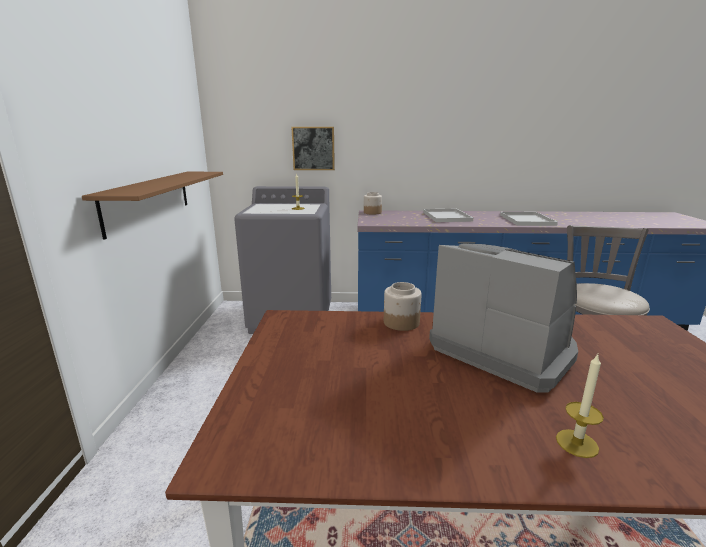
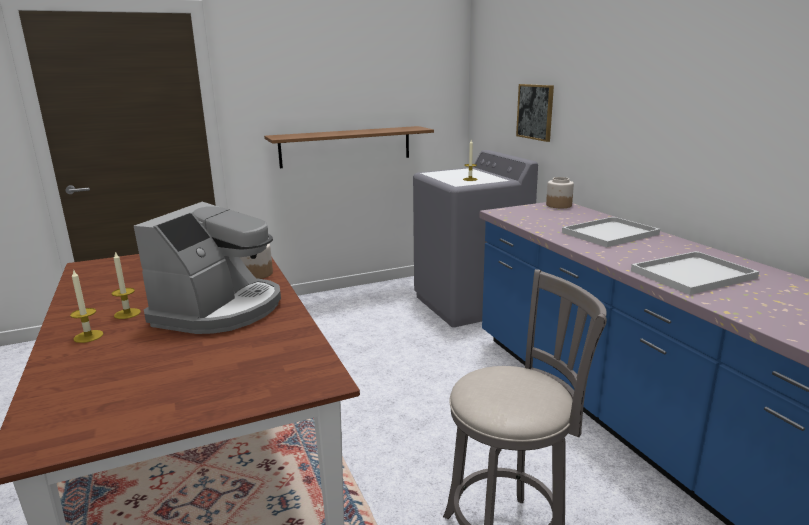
camera: 65 degrees right, 0 degrees up
(498, 410) = (127, 313): none -> candle

